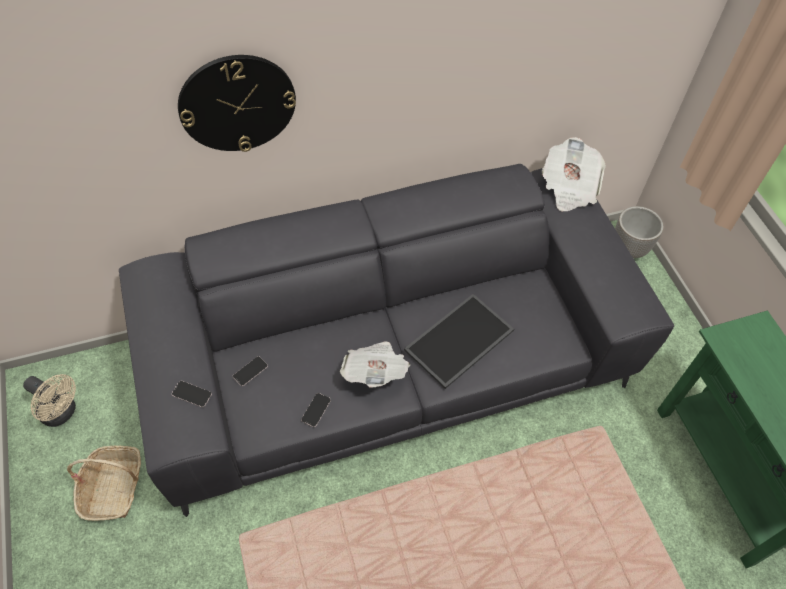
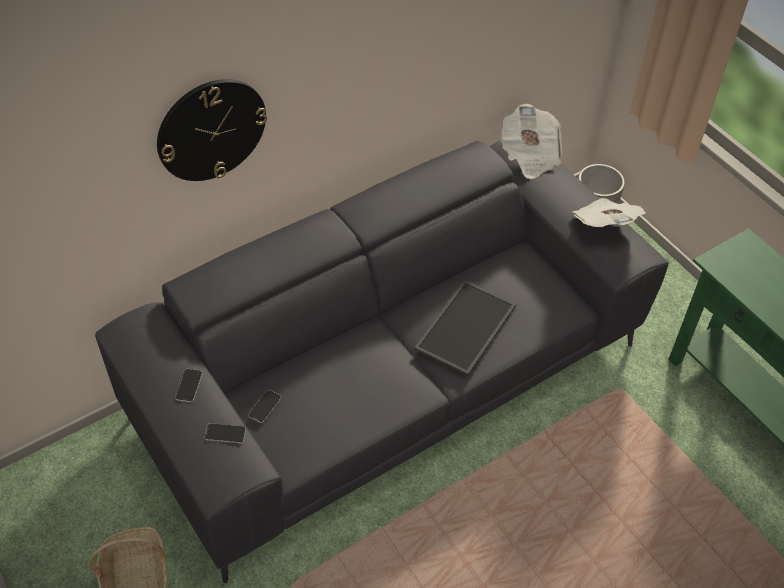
camera: 15 degrees left, 5 degrees down
(62, 413) = (48, 516): beige fan -> none
(316, 410) = (346, 427): phone -> phone (189, 385)
(375, 372) = (392, 377): newspaper -> newspaper (604, 225)

